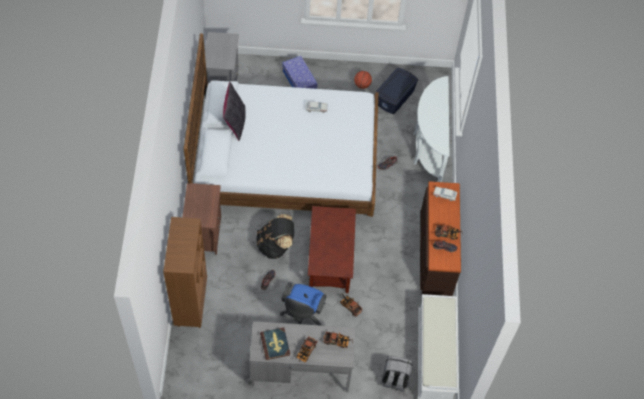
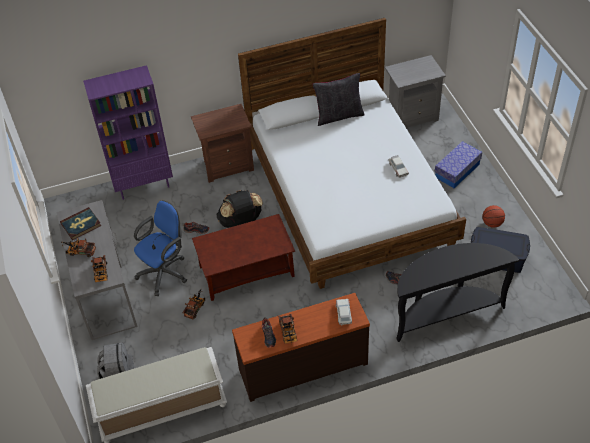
camera: 75 degrees right, 10 degrees down
(191, 306) = (144, 185): brown bookcase -> purple bookcase
(302, 317) = (165, 272): blue office chair -> blue office chair turned 135 degrees clockwise
(427, 148) = (445, 312): white console table -> black console table

